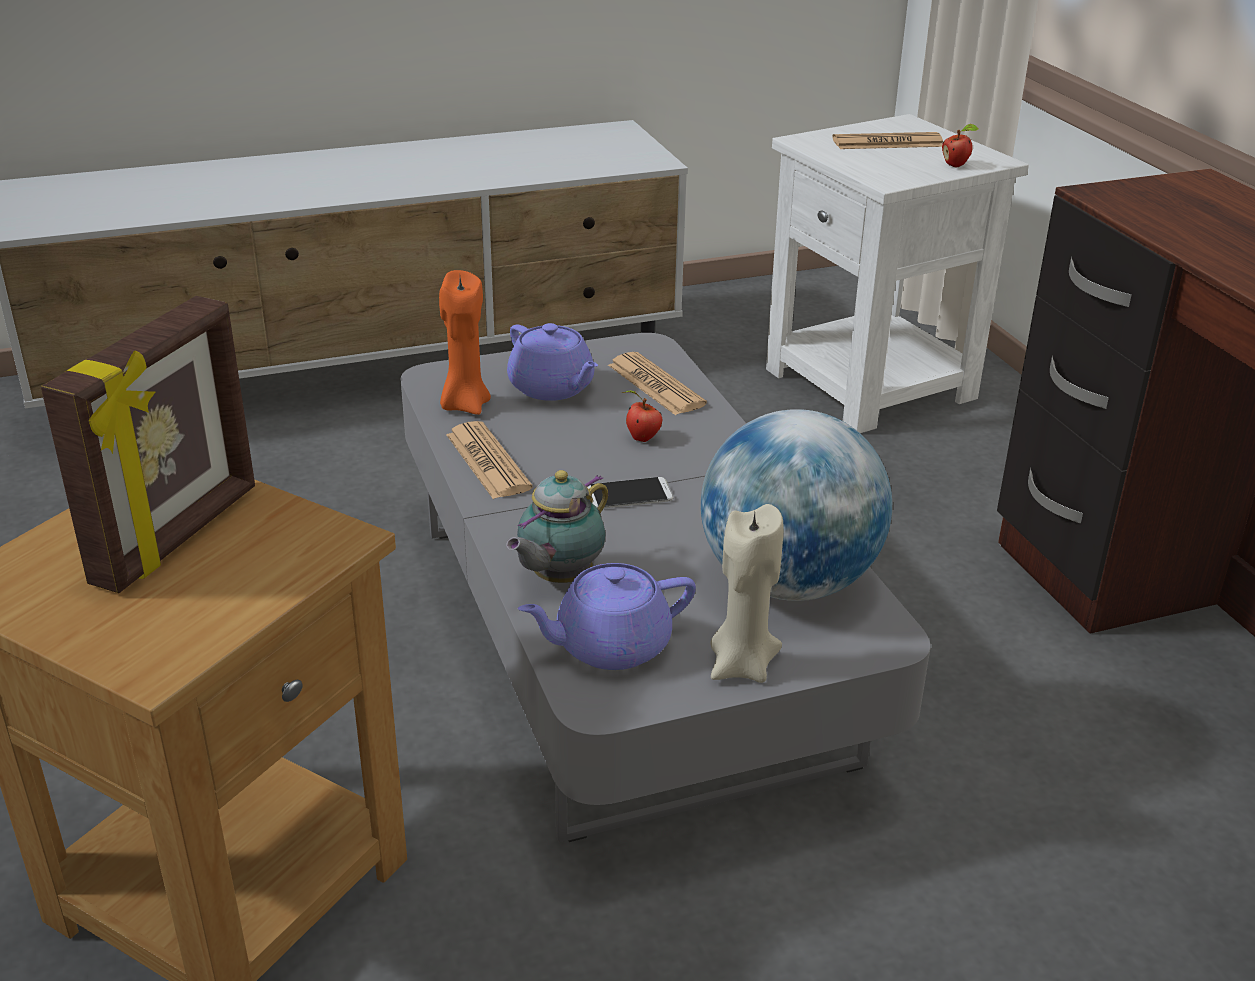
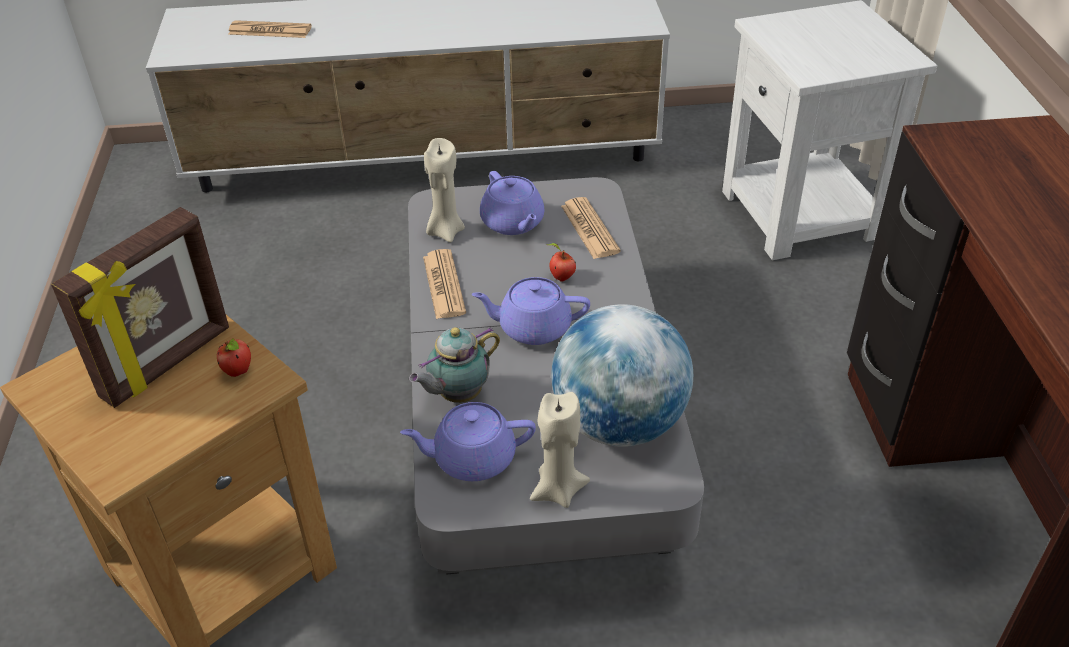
camera: 15 degrees right, 10 degrees up
(464, 405) = (445, 231): orange candle -> beige candle
(628, 494) = (533, 328): phone -> purple teapot
(887, 143) = (827, 32): newspaper -> newspaper (270, 31)
(956, 165) = (874, 62): apple -> apple (239, 372)

